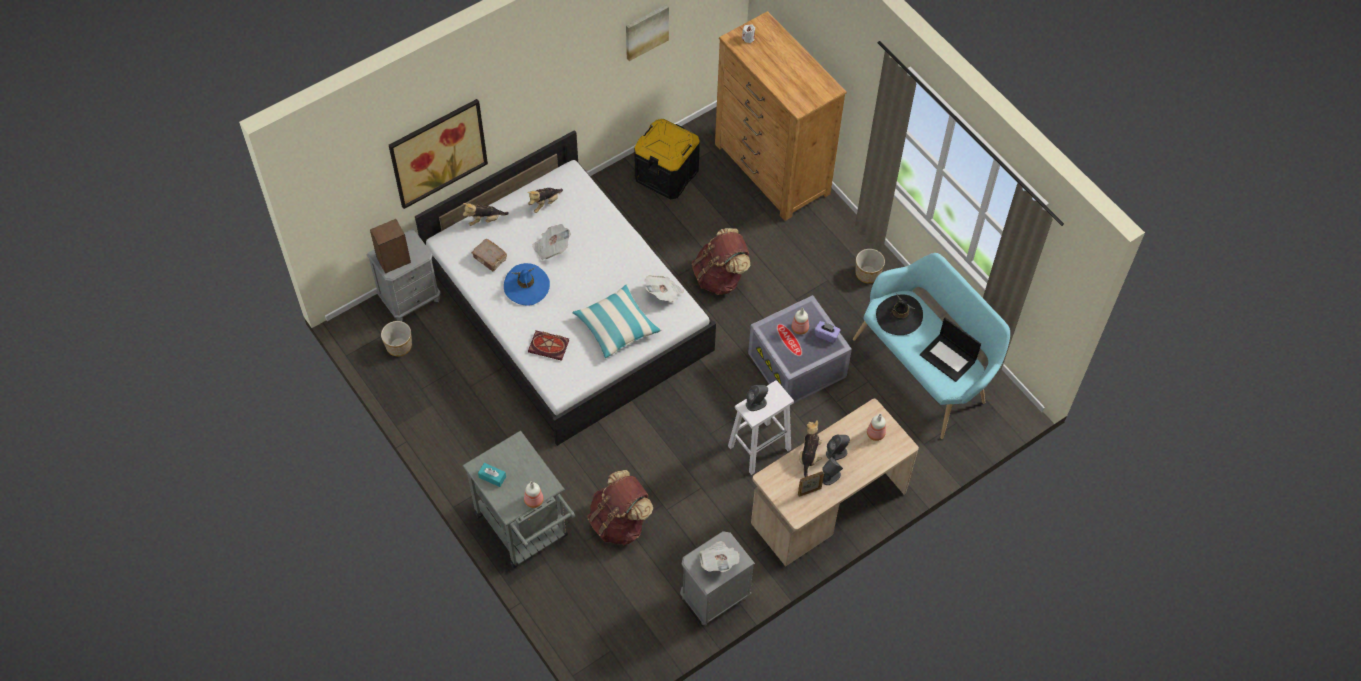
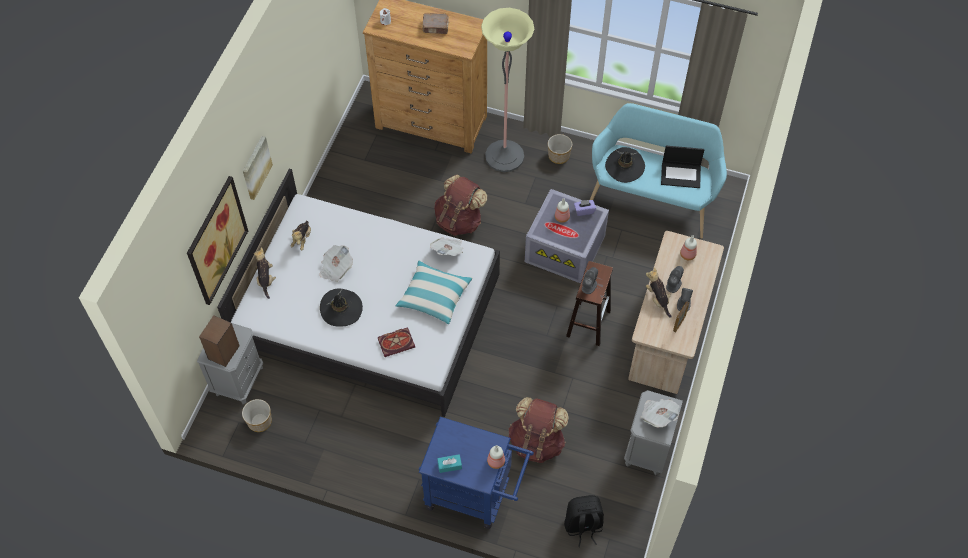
camera: 35 degrees left, 0 degrees up
(485, 220) = (266, 279): plush toy -> plush toy turned 135 degrees clockwise
(490, 258) = (295, 305): brown book -> brown book (436, 27)
(526, 286) = (341, 309): blue hat -> black hat
(526, 531) = (475, 495): grey cart -> blue cart
(597, 623) = (583, 526): none -> black backpack
(646, 31) = (307, 56): picture -> picture (256, 167)
(666, 174) = (358, 169): black storage box -> none
(760, 447) = (588, 322): white stool -> brown stool
(814, 242) = (504, 156): none -> floor lamp

